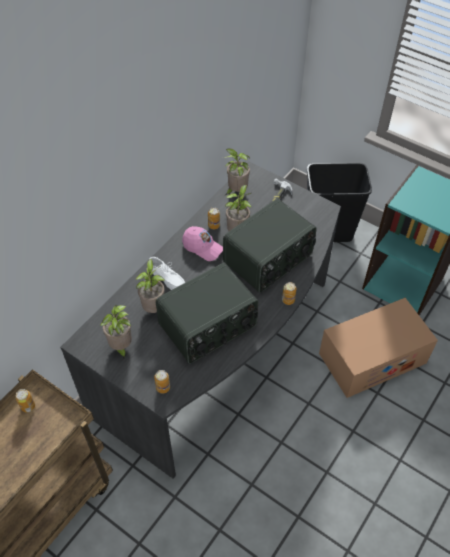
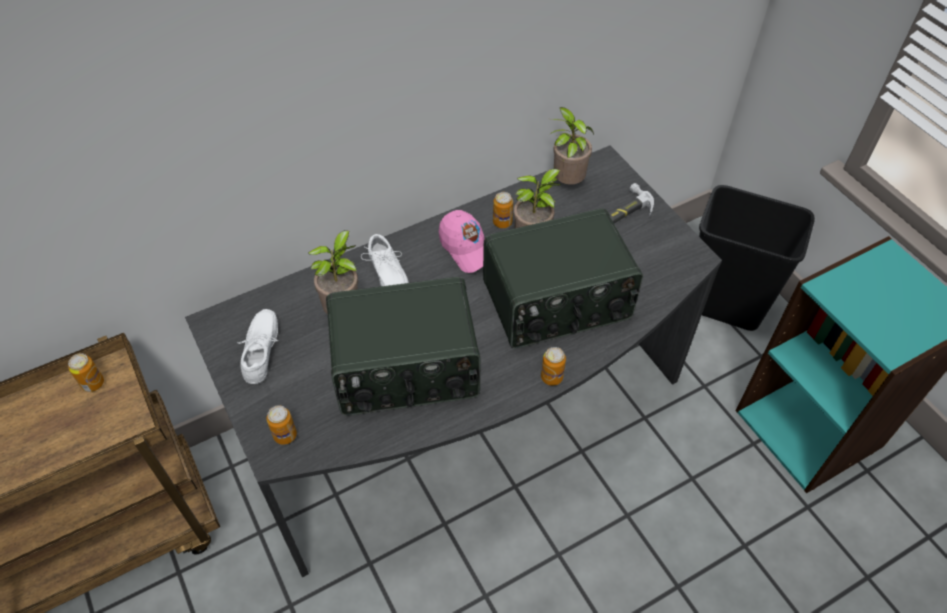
camera: 25 degrees right, 0 degrees up
(121, 347) = (264, 350): potted plant -> white shoe
(372, 358) = (697, 527): cardboard box -> none

